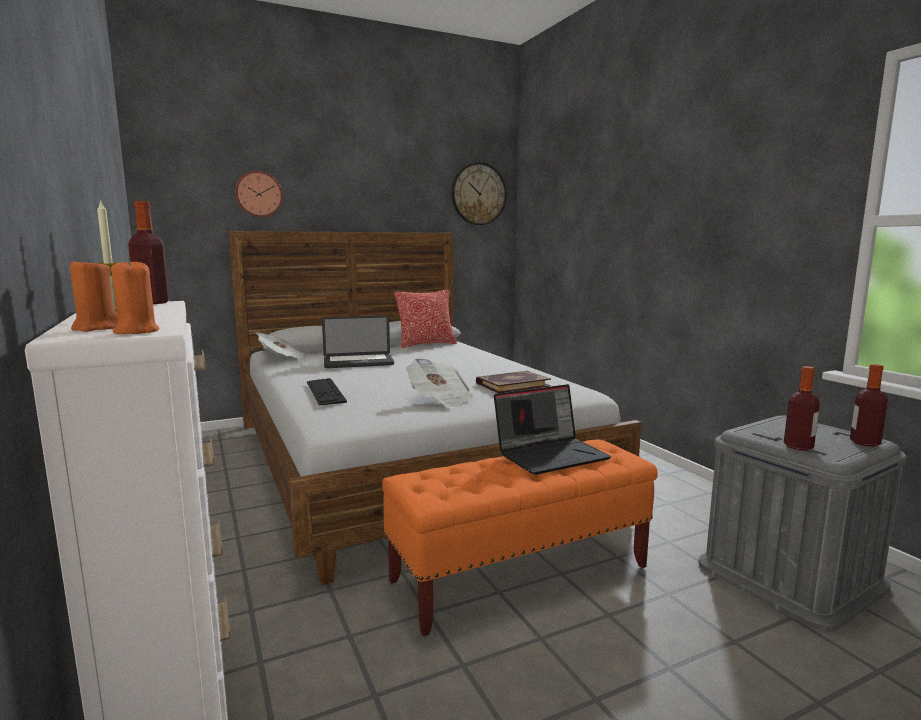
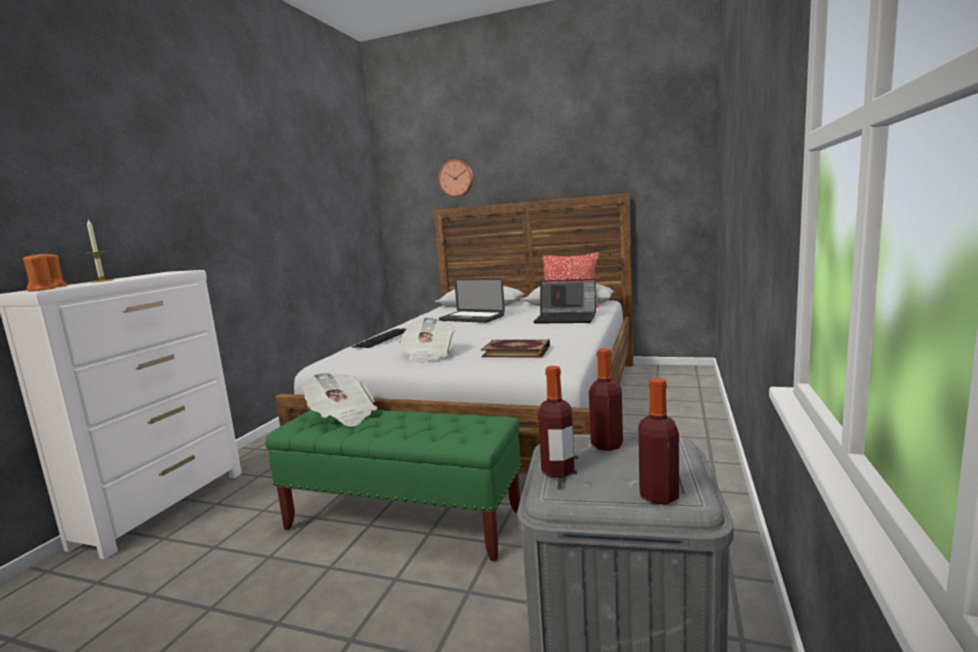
camera: 45 degrees right, 0 degrees up
(152, 303) = (180, 271): bottle -> bottle (606, 445)
(283, 360) = (438, 311): newspaper -> newspaper (342, 416)
(478, 194) = (664, 148): wall clock -> none
(521, 574) = (403, 520): orange bench -> green bench
(551, 454) = (434, 419): laptop -> laptop (566, 318)

